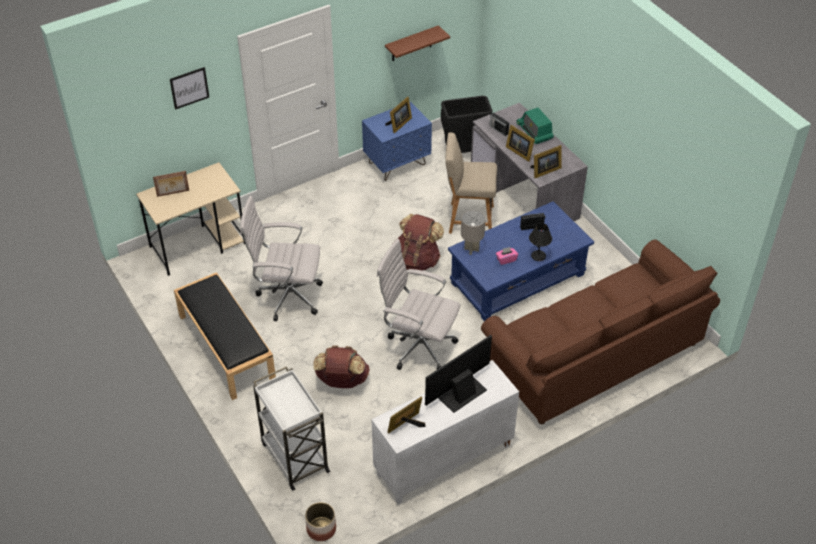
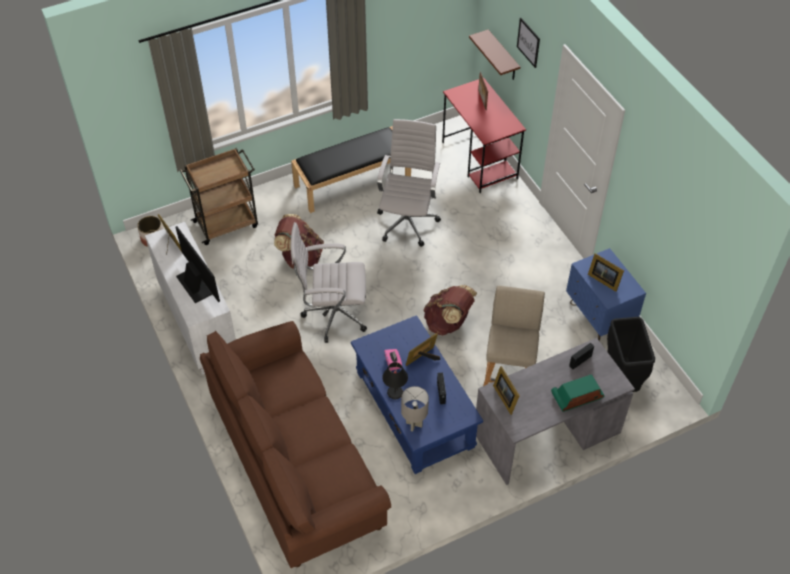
camera: 95 degrees right, 5 degrees up
(198, 245) = (480, 161): beige desk -> red desk
(294, 456) = (227, 223): white cart -> brown cart
(411, 44) = (667, 244): brown shelf -> brown shelf (503, 56)
(418, 346) = (332, 315): white office chair -> white office chair turned 120 degrees counterclockwise
(471, 250) = (410, 334): grey table lamp -> grey table lamp (413, 424)
(519, 151) = (540, 376): picture frame -> picture frame (423, 358)

